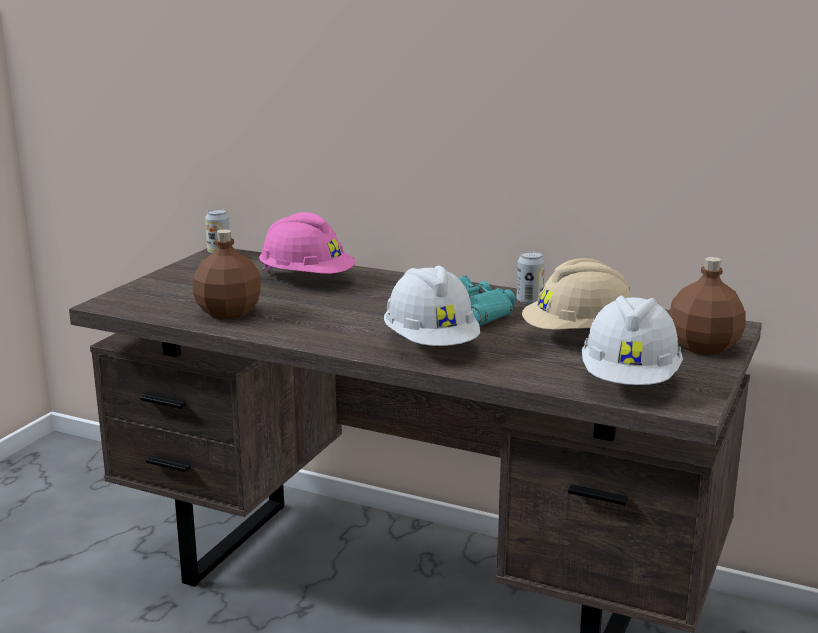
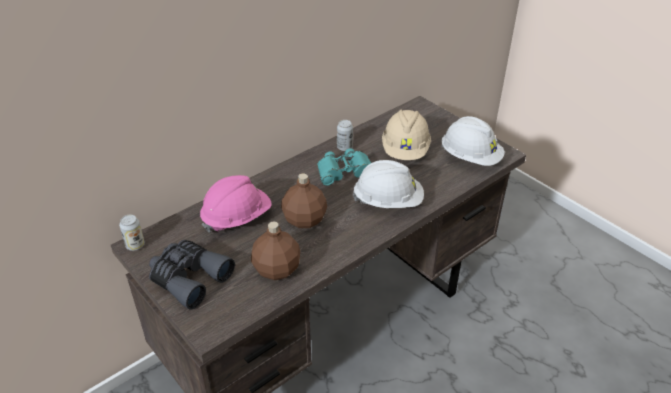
camera: 65 degrees left, 20 degrees up
(183, 281) = (189, 278): none -> grey binoculars
(703, 347) = (441, 122): brown bottle -> brown bottle (305, 220)

